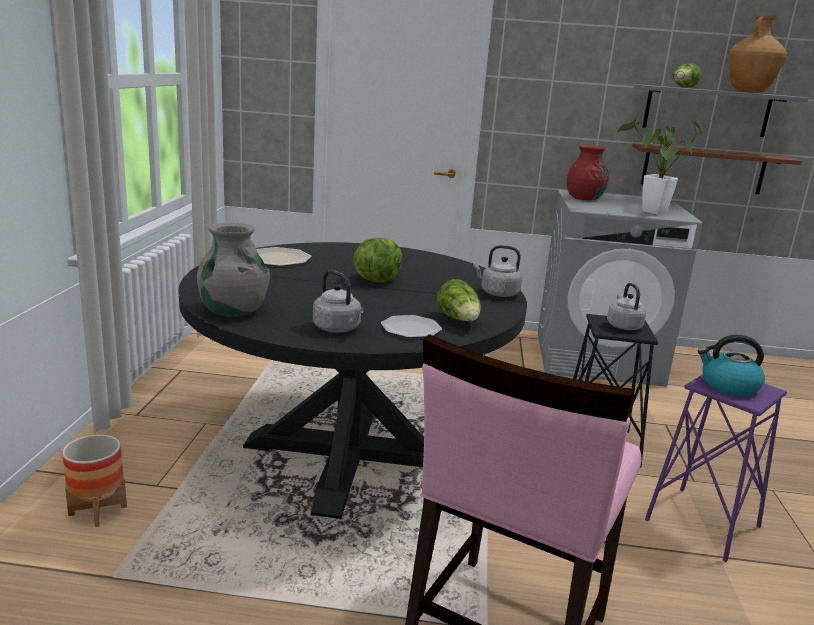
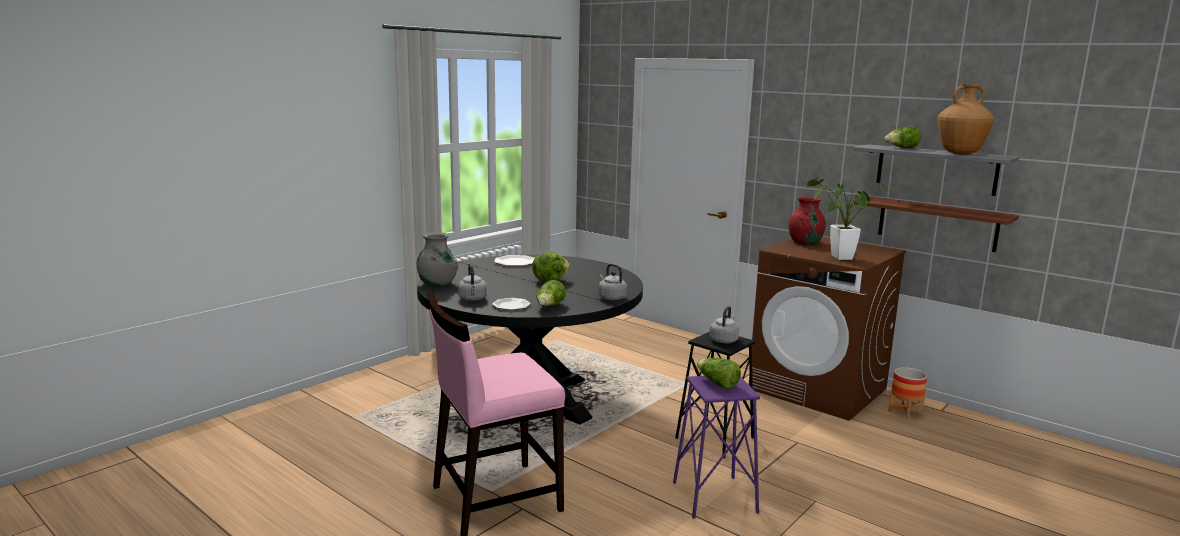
camera: 35 degrees right, 5 degrees down
(98, 510) = (375, 390): planter -> planter (904, 412)
(598, 358) = (818, 389): grey washing machine -> brown washing machine
(728, 386) = (717, 383): kettle -> lettuce

